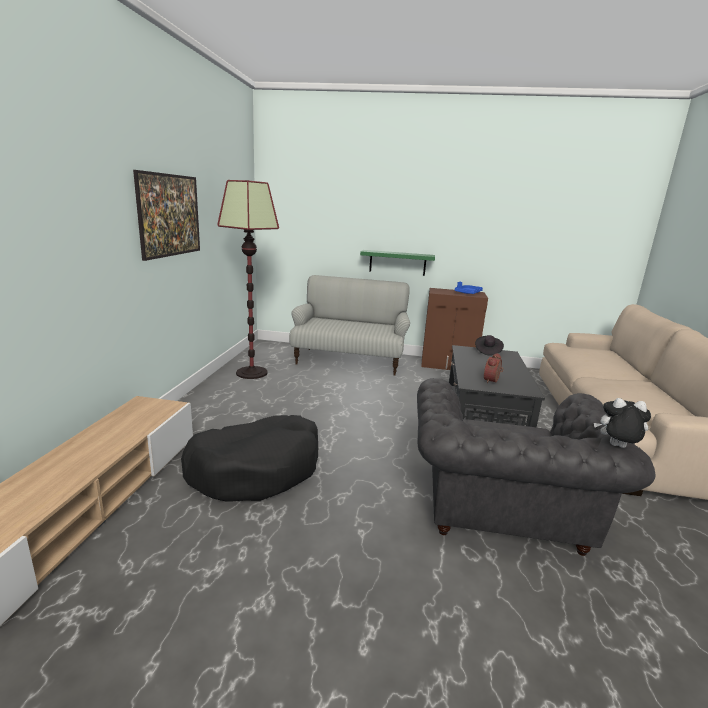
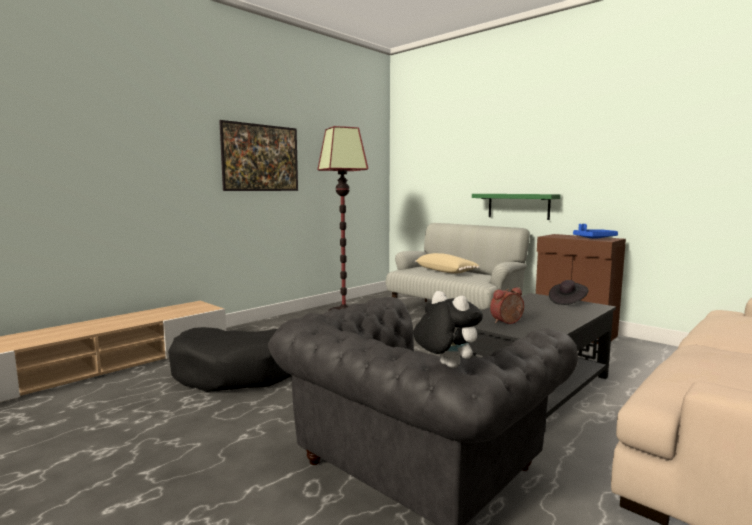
camera: 35 degrees right, 10 degrees down
(343, 324) = (446, 271): none -> beige pillow

